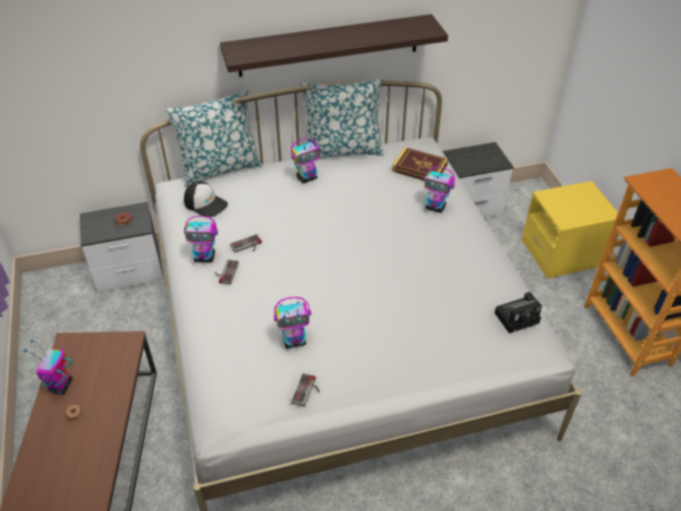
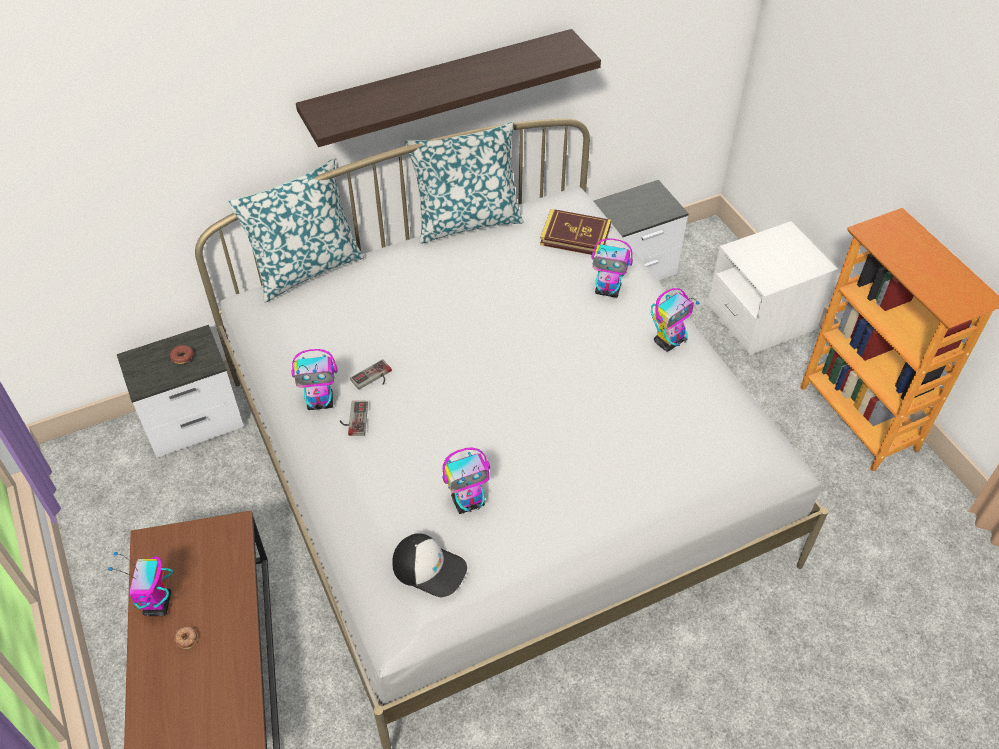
camera: 10 degrees left, 5 degrees up
(206, 203) = (301, 323): cap -> cap (429, 567)
(307, 178) = (429, 269): toy robot -> toy robot (669, 341)
(307, 391) = (501, 567): game controller -> none
(518, 317) = (741, 428): camera -> none
(562, 253) = (761, 319): yellow nightstand -> white nightstand

